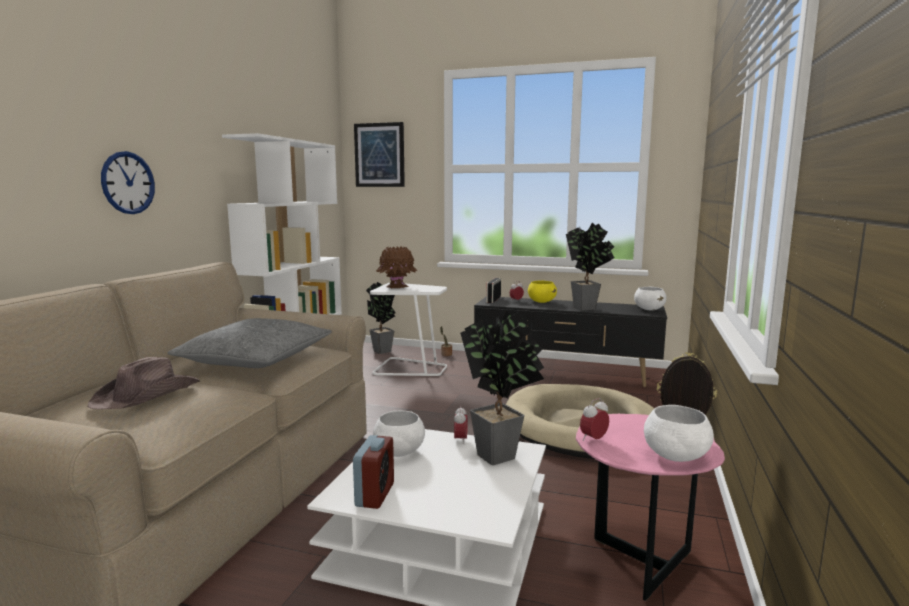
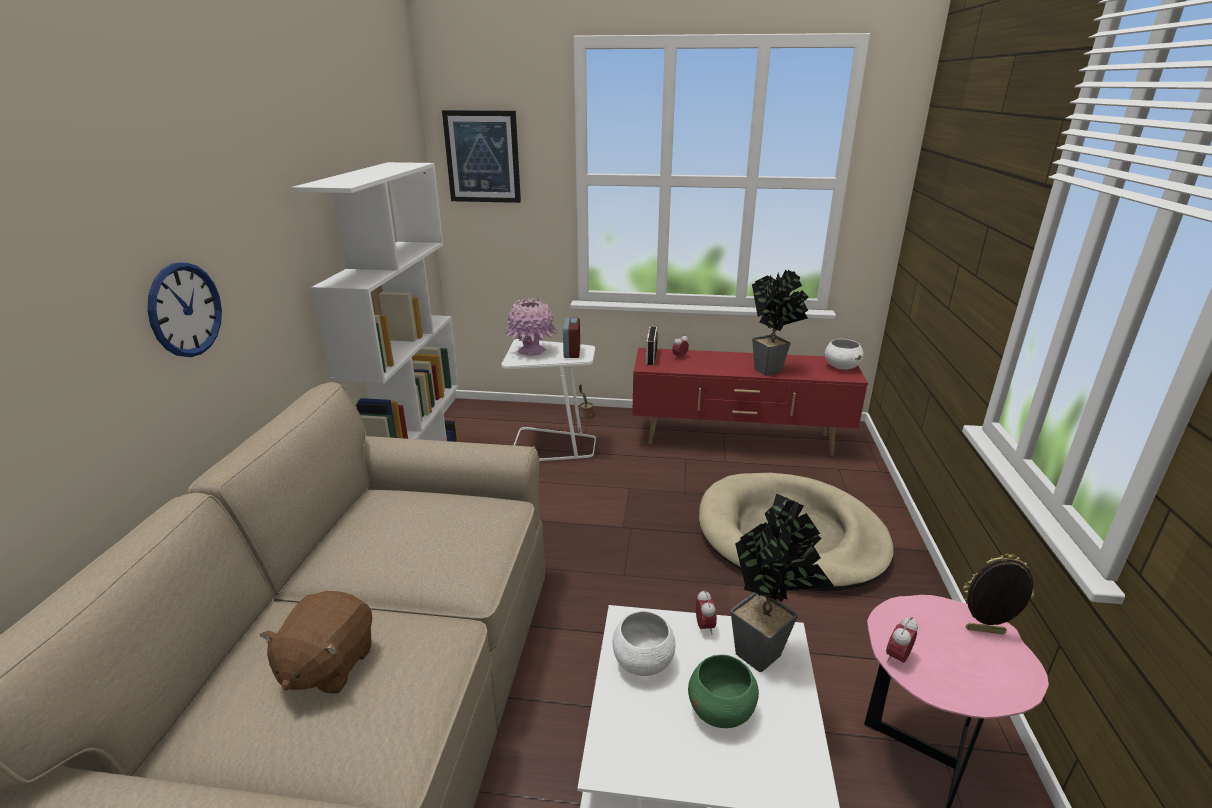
camera: 10 degrees left, 15 degrees up
(148, 394) = (327, 665): brown hat -> brown plush toy
(255, 359) = (426, 546): grey pillow -> none
(375, 495) = (650, 753): alarm clock -> alarm clock (572, 352)
(382, 352) = (505, 417): potted plant -> none
(397, 287) = (532, 351): brown vase -> pink vase
(447, 480) = (721, 710): none -> green bowl
(541, 302) = (711, 358): yellow bowl -> none
(566, 374) = (738, 440): black tv stand -> red tv stand
(675, 456) = (997, 681): white bowl -> none

